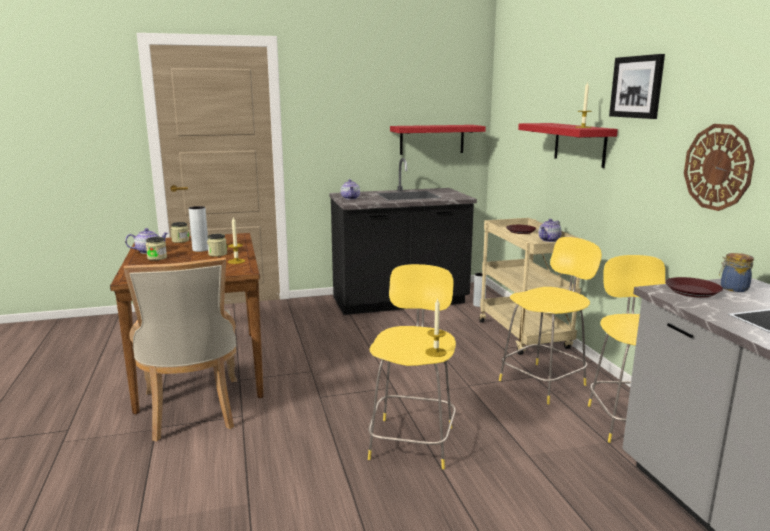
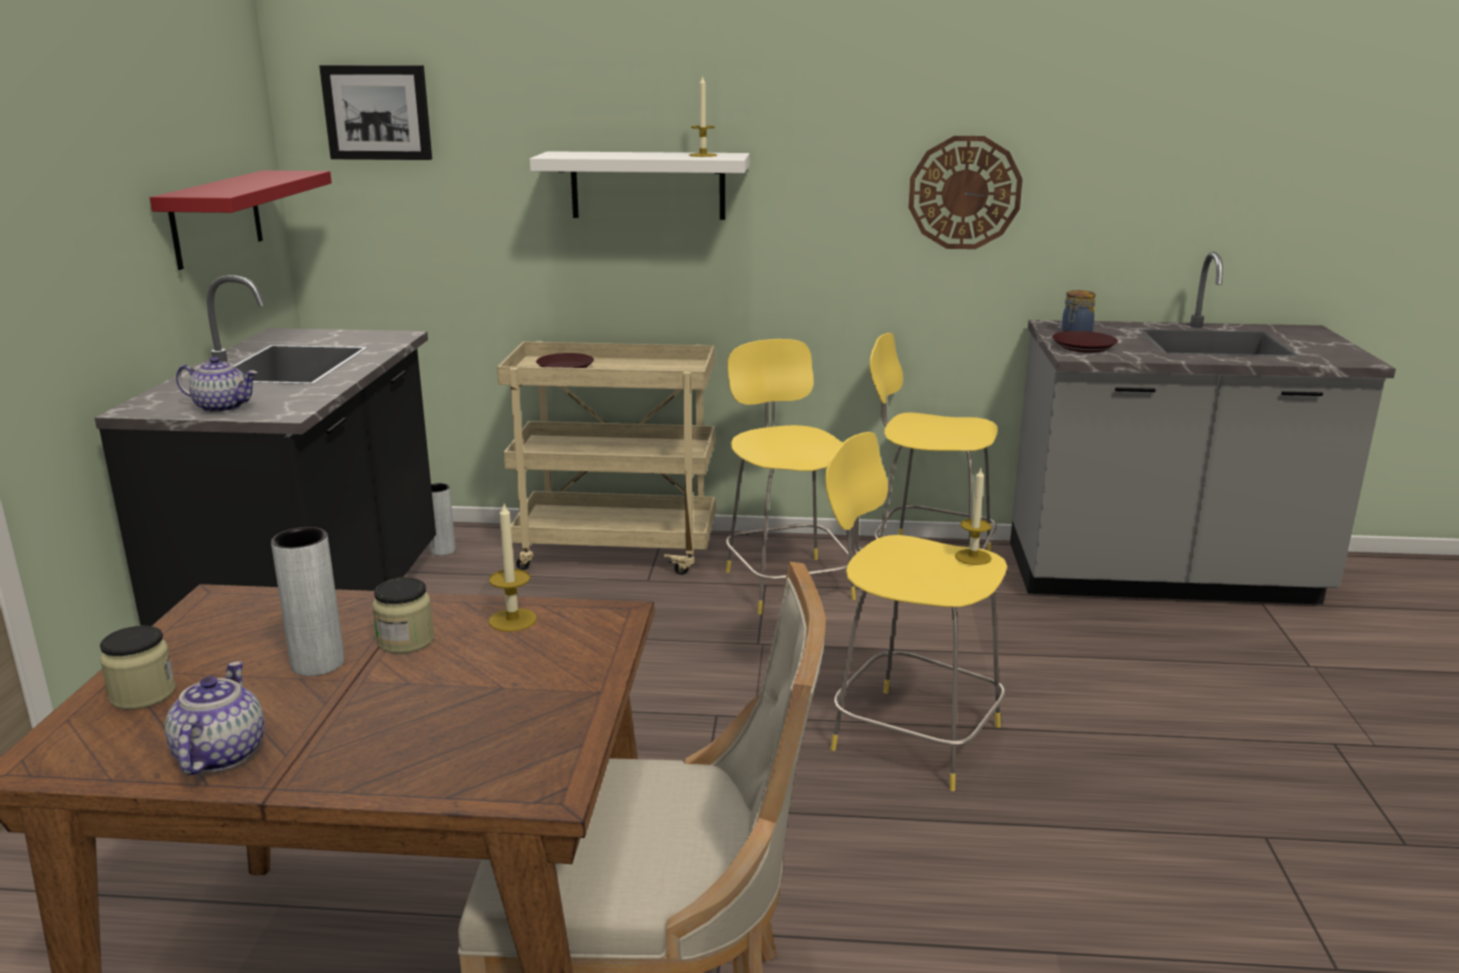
camera: 70 degrees left, 5 degrees up
(157, 258) = (332, 738): jar -> none
(549, 240) = (643, 365): teapot -> none
(579, 144) = (648, 185): red shelf -> white shelf
(637, 87) = (787, 84): picture -> picture (377, 112)

